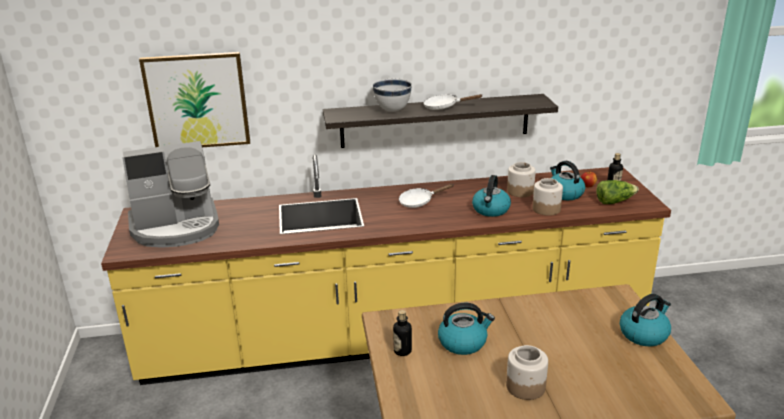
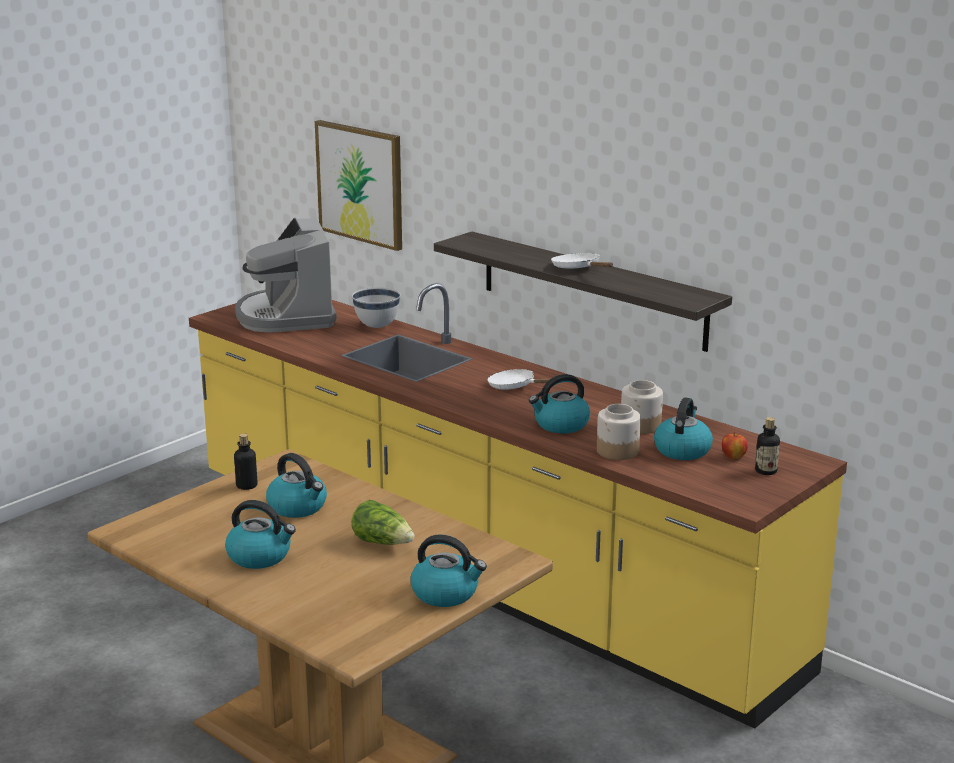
camera: 50 degrees right, 5 degrees down
(176, 227) = (287, 316): coffee machine -> coffee machine turned 45 degrees clockwise
(392, 110) = (521, 254): white bowl -> white bowl (377, 326)
(525, 386) = (260, 556): jar -> kettle
(614, 201) = (715, 482): lettuce -> lettuce (383, 543)

